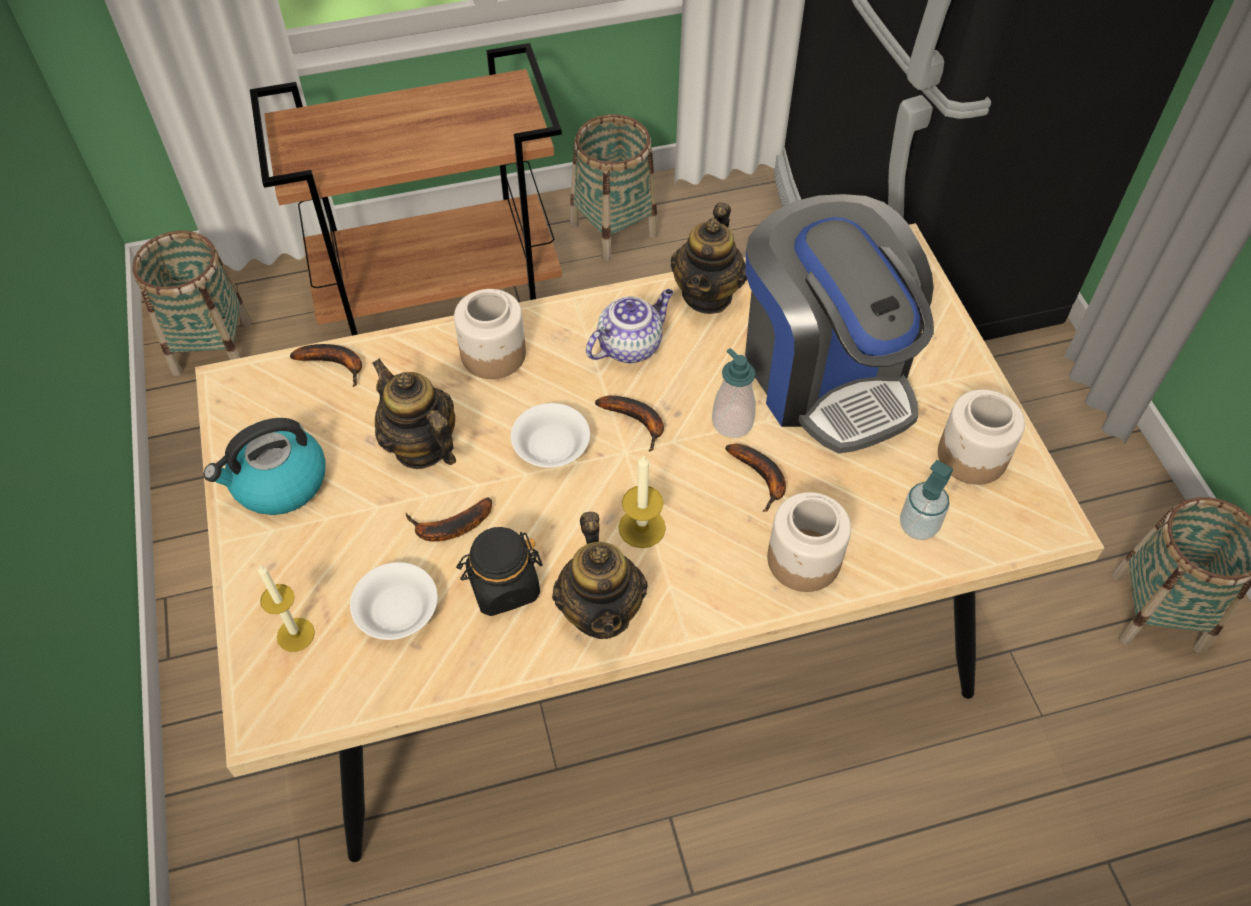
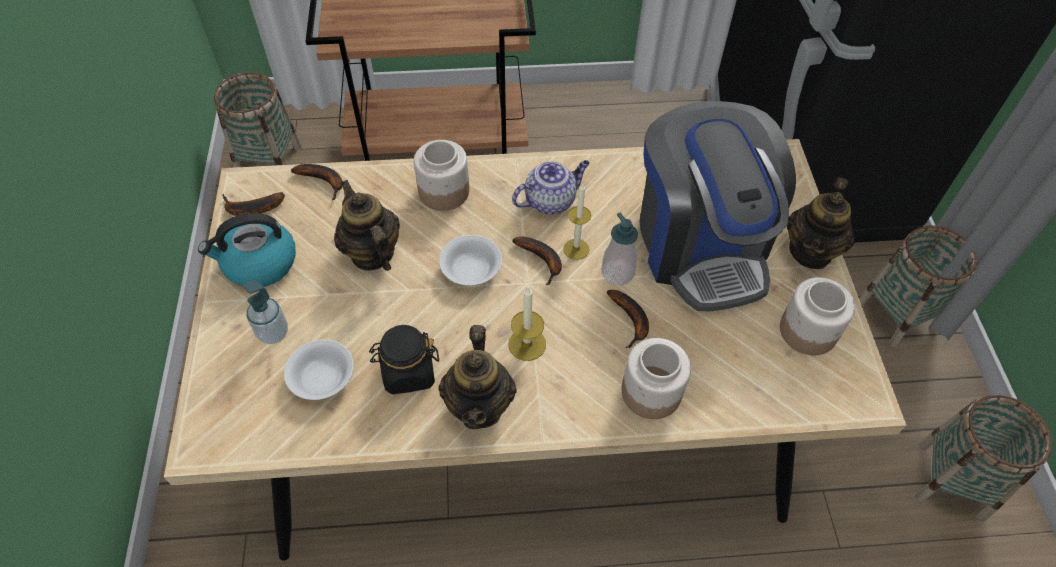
camera: 10 degrees right, 0 degrees up
(295, 634) = (241, 382): candle -> candle (576, 249)
(449, 528) = (377, 319): banana -> banana (250, 209)
(613, 229) = (577, 118): basket -> basket (897, 314)
(707, 294) = (620, 170): teapot -> teapot (811, 251)
(918, 526) = (751, 380): soap dispenser -> soap dispenser (273, 333)

